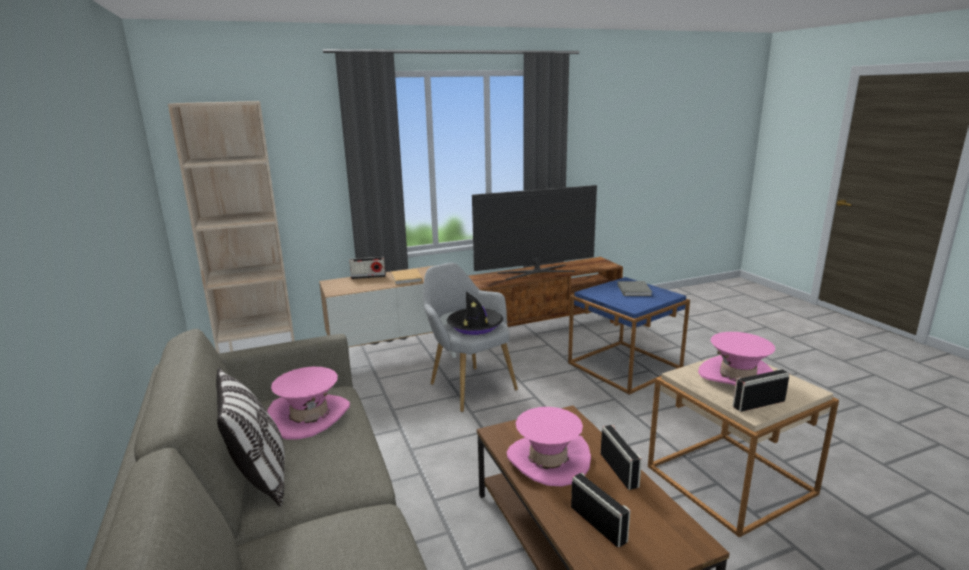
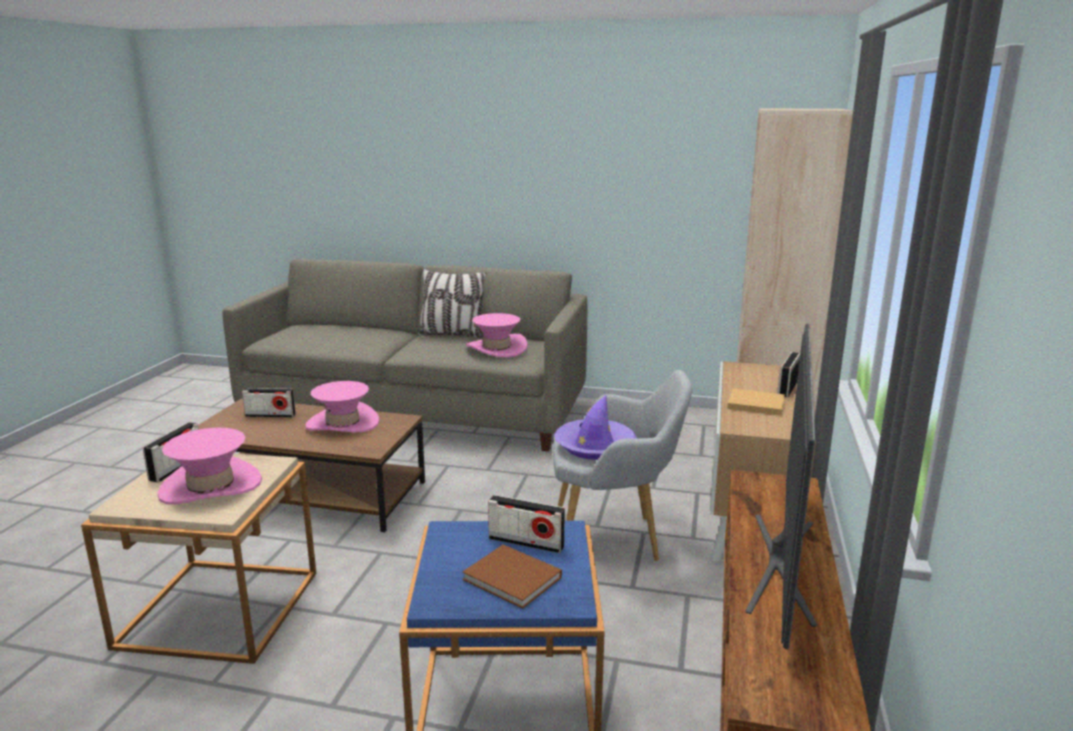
camera: 125 degrees right, 0 degrees up
(475, 326) = (594, 446): black hat -> purple hat
(619, 470) = (285, 439): radio -> radio (526, 542)
(633, 289) = (514, 579): grey book -> brown book

